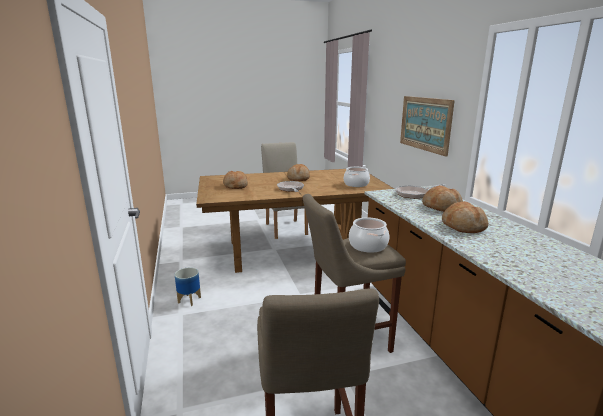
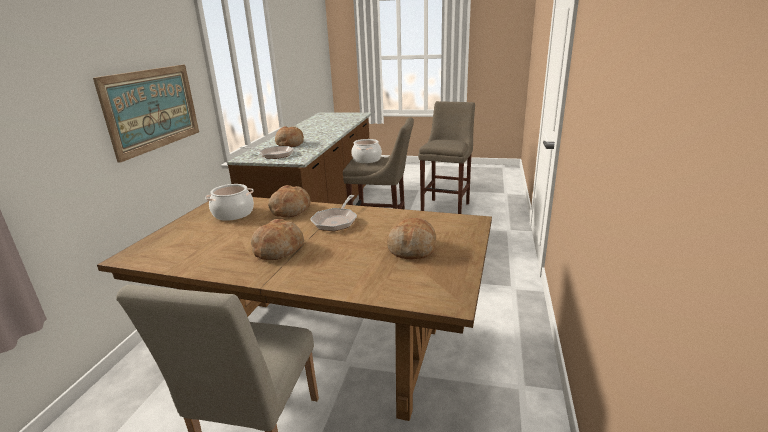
camera: 150 degrees left, 5 degrees up
(189, 300) = (503, 301): planter -> none
(463, 226) = (316, 134): bread -> bread (290, 210)

